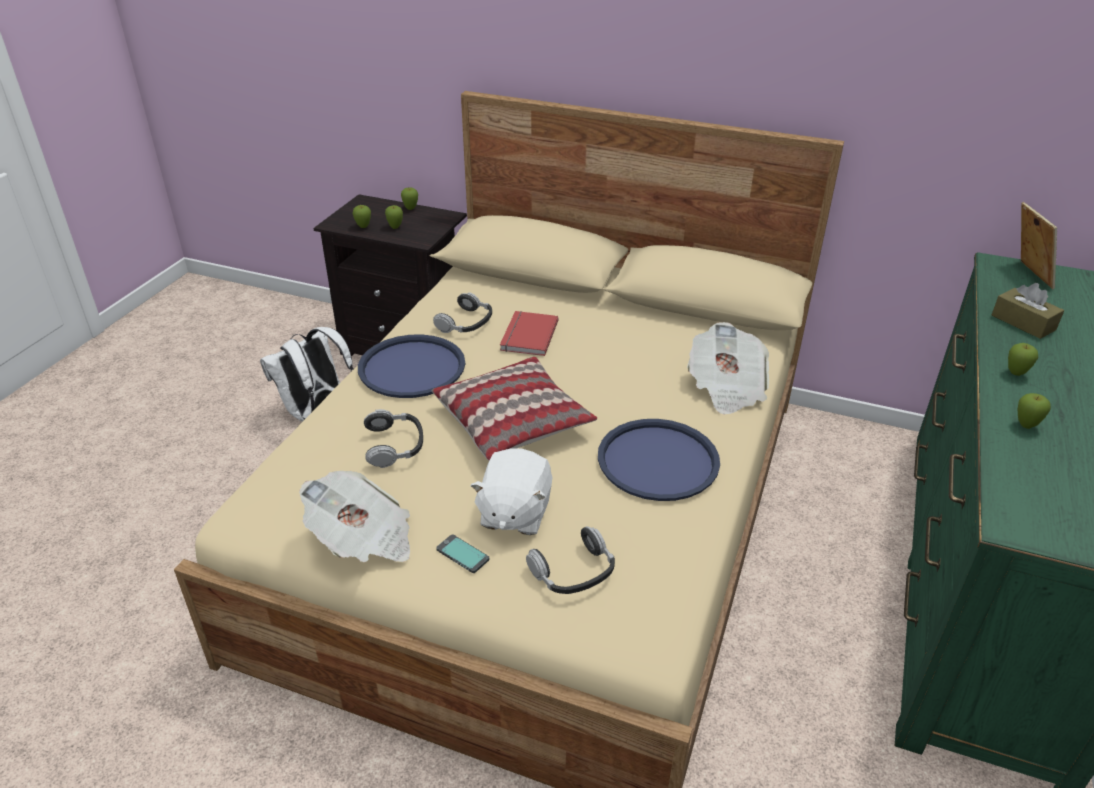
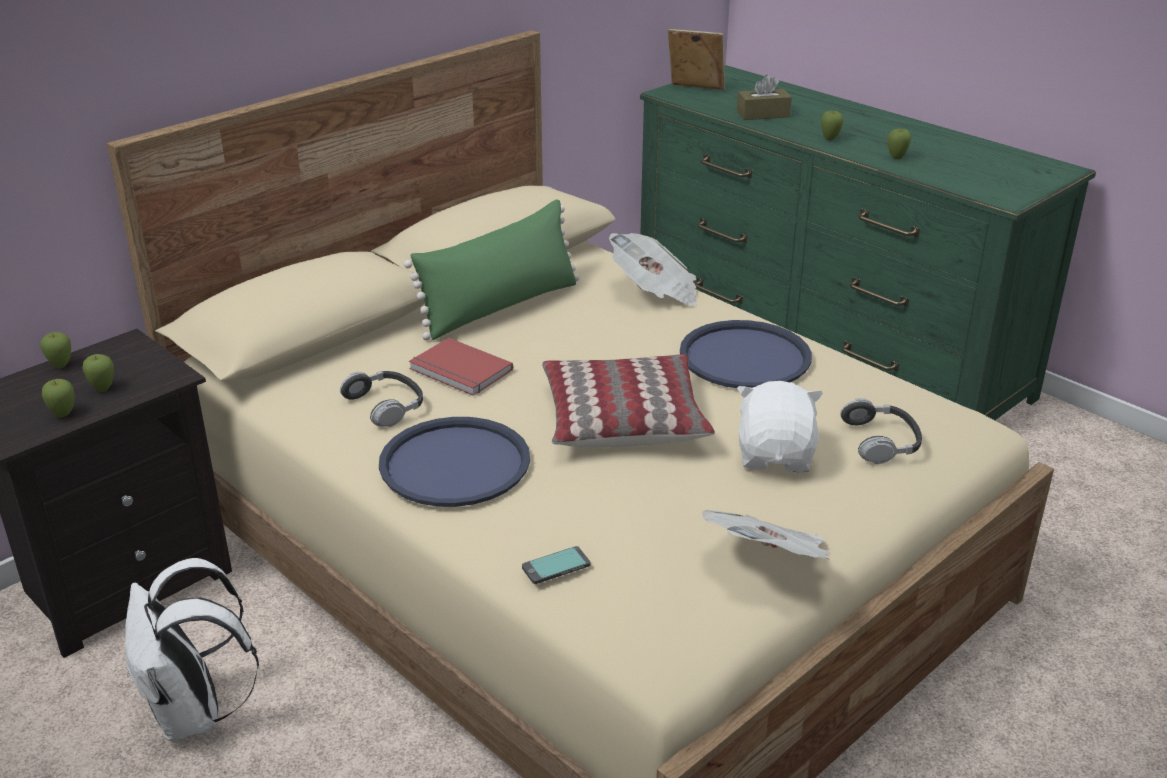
camera: 65 degrees left, 5 degrees down
(395, 445) = (622, 500): headphones -> none
(462, 554) = (825, 500): phone -> phone (556, 566)
(514, 513) = (776, 456): white plush toy -> white plush toy turned 120 degrees counterclockwise
(632, 326) = (500, 307): none -> green pillow

